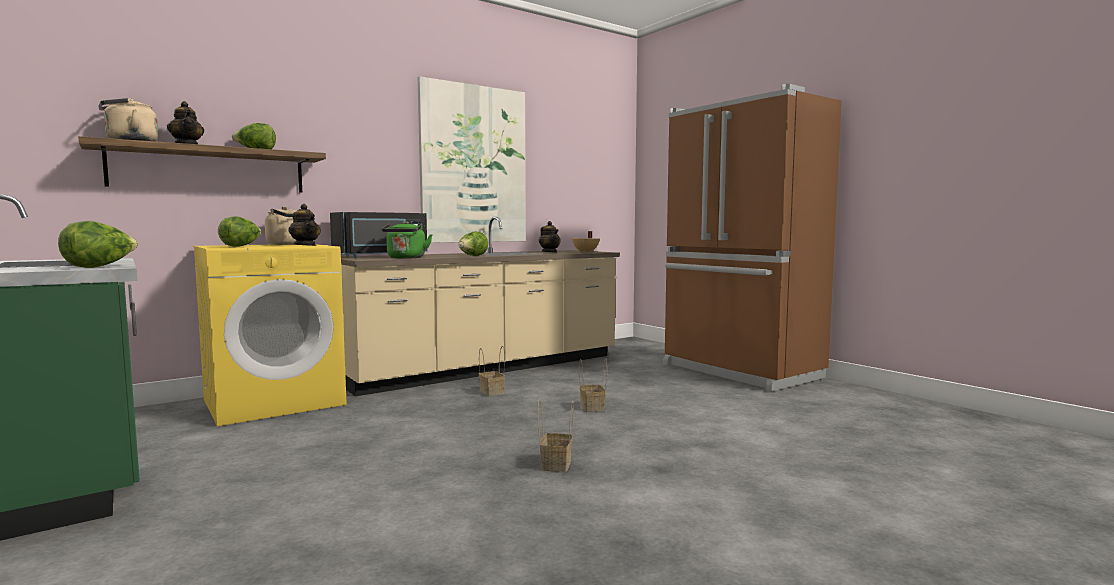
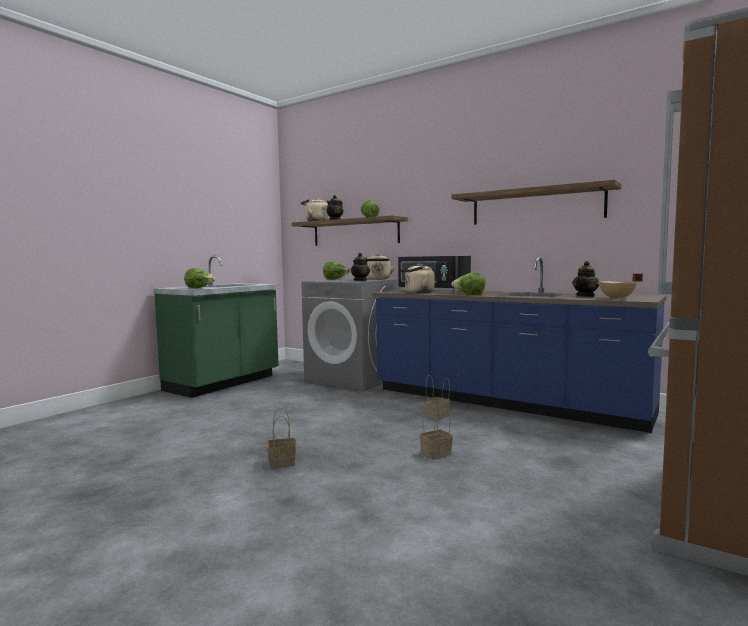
camera: 70 degrees right, 0 degrees up
(274, 401) = (354, 379): yellow washing machine -> grey washing machine
(406, 258) = (417, 292): green kettle -> beige kettle
(474, 164) = (536, 206): picture -> shelf
(486, 368) = (505, 402): beige counter -> blue counter

